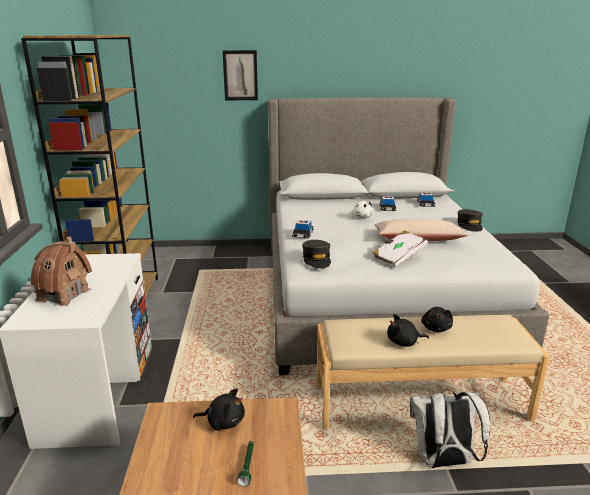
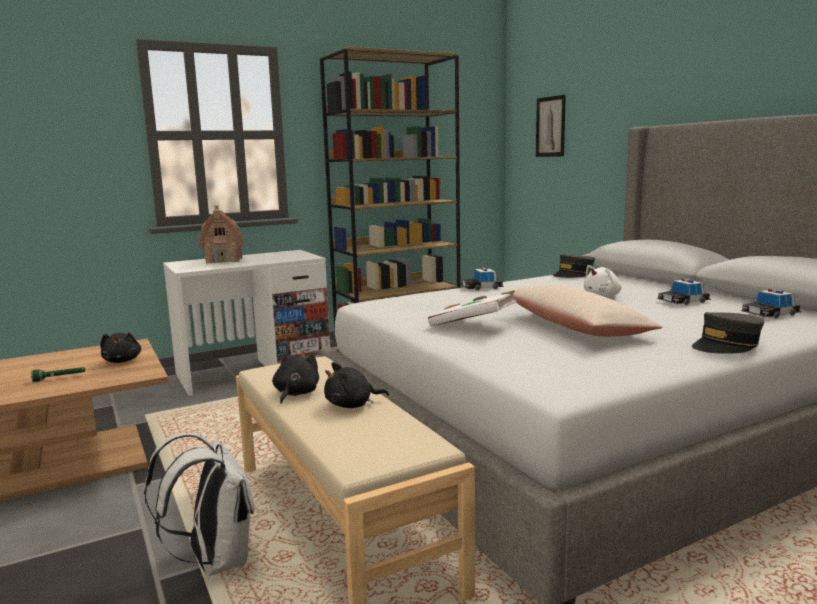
camera: 65 degrees right, 10 degrees down
(240, 75) = (622, 97): picture -> picture (550, 126)
(317, 260) = (401, 298): grey cap -> grey cap (573, 274)
(404, 342) = (295, 393): black plush toy -> black plush toy turned 45 degrees clockwise

